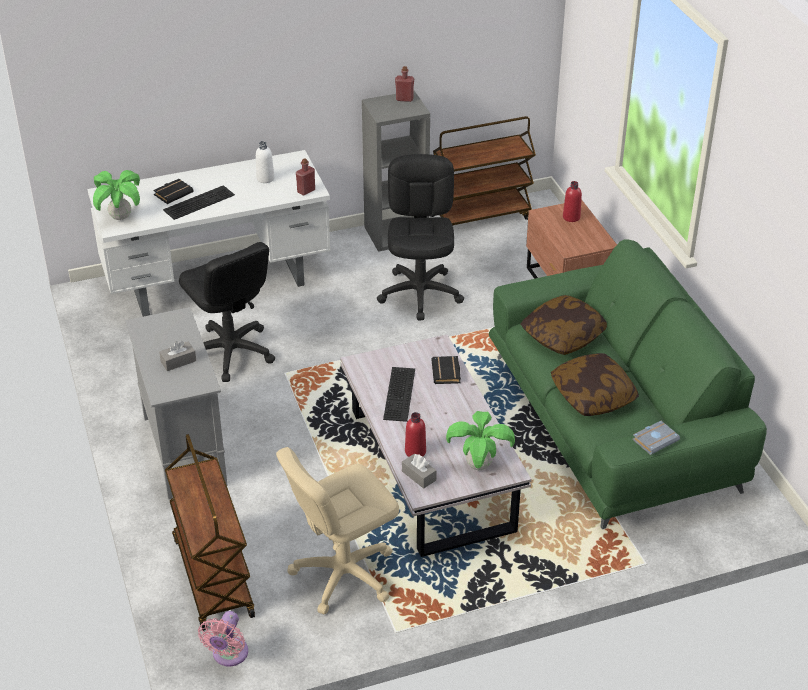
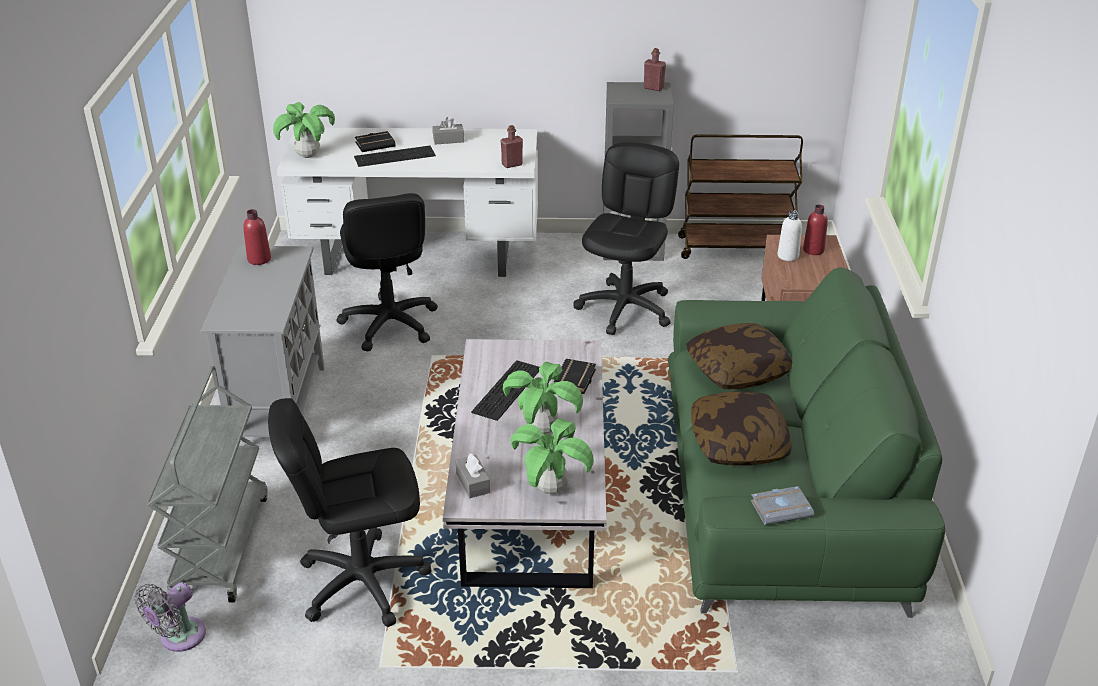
camera: 20 degrees right, 5 degrees down
(178, 361) = (261, 294): grey tissue box -> grey tissue box (448, 140)
(212, 576) = (220, 545): brown cart -> grey cart
(228, 655) = (178, 638): pink fan -> grey fan
(265, 178) = (477, 147): white bottle -> white bottle (788, 256)
(343, 574) = (362, 582): beige office chair -> black office chair
(415, 451) = (486, 455): red bottle -> red bottle (259, 259)
(446, 420) = (543, 430): none -> potted plant

